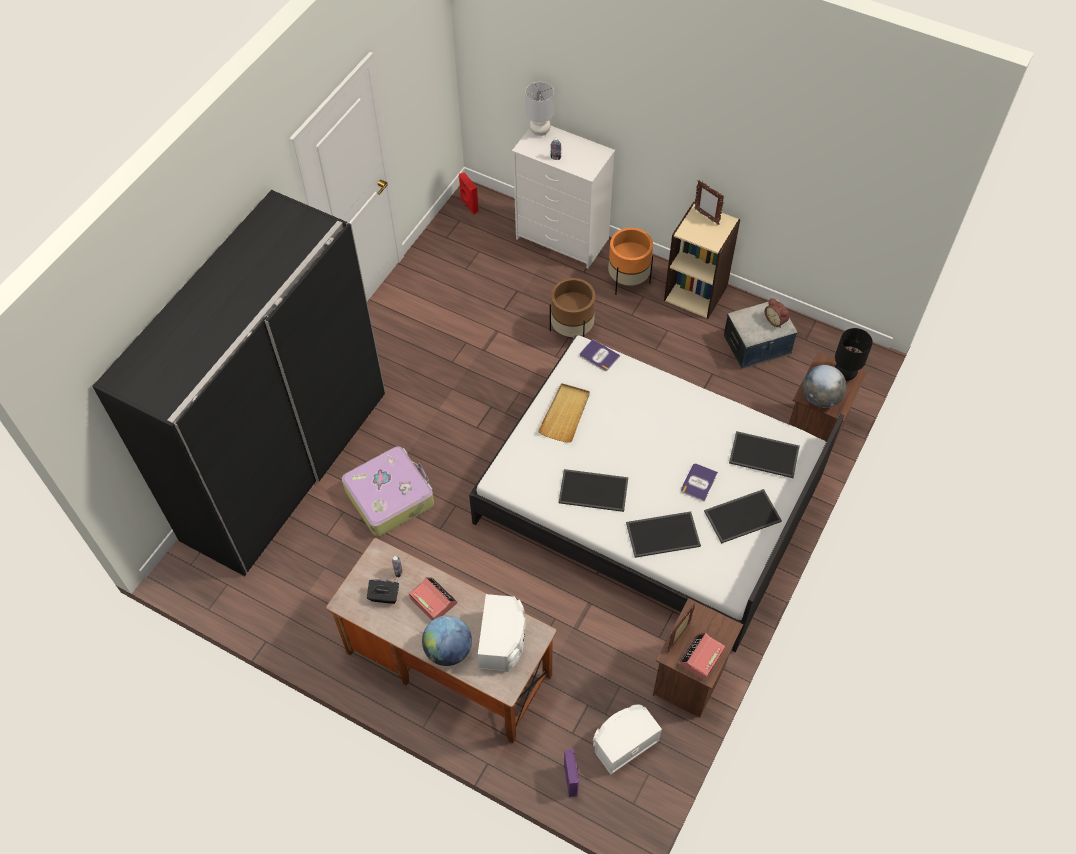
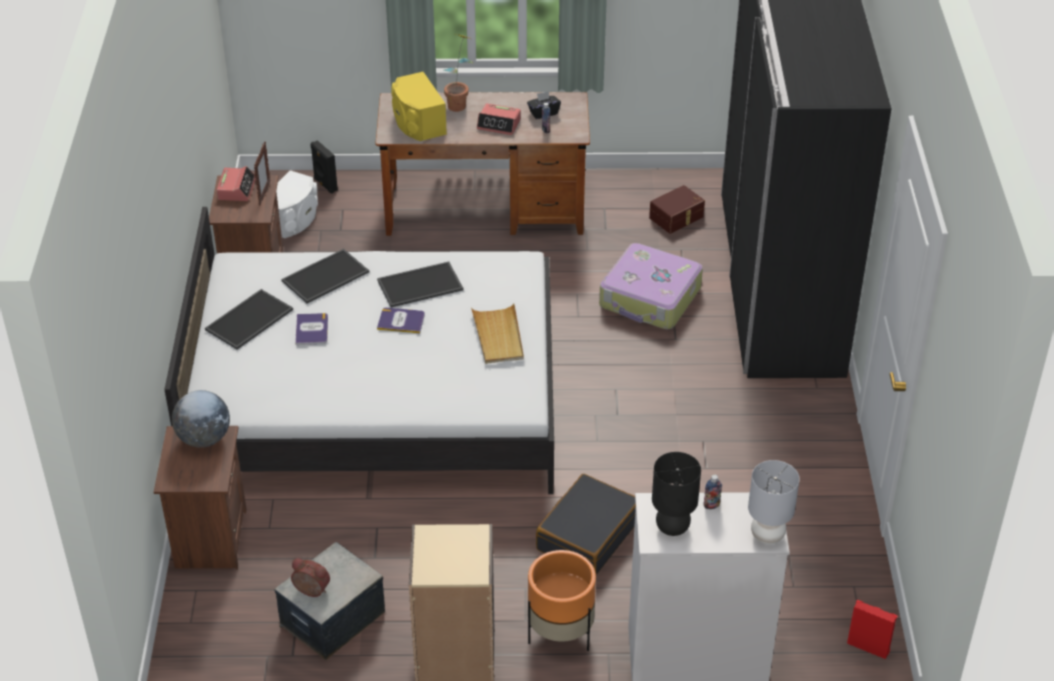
camera: 150 degrees right, 15 degrees down
(300, 571) = (677, 218): none -> brown storage box
(448, 650) = (459, 103): globe -> potted plant
(503, 641) = (417, 122): white speaker -> yellow speaker
(571, 780) = (324, 185): purple speaker -> black speaker
(572, 331) = (587, 535): brown planter -> black suitcase
(599, 356) = (502, 407): book -> book (401, 321)
(706, 216) = (459, 568): picture frame -> none
(765, 454) = (249, 379): tray -> none
(844, 374) = (183, 477): black table lamp -> black table lamp (672, 527)

